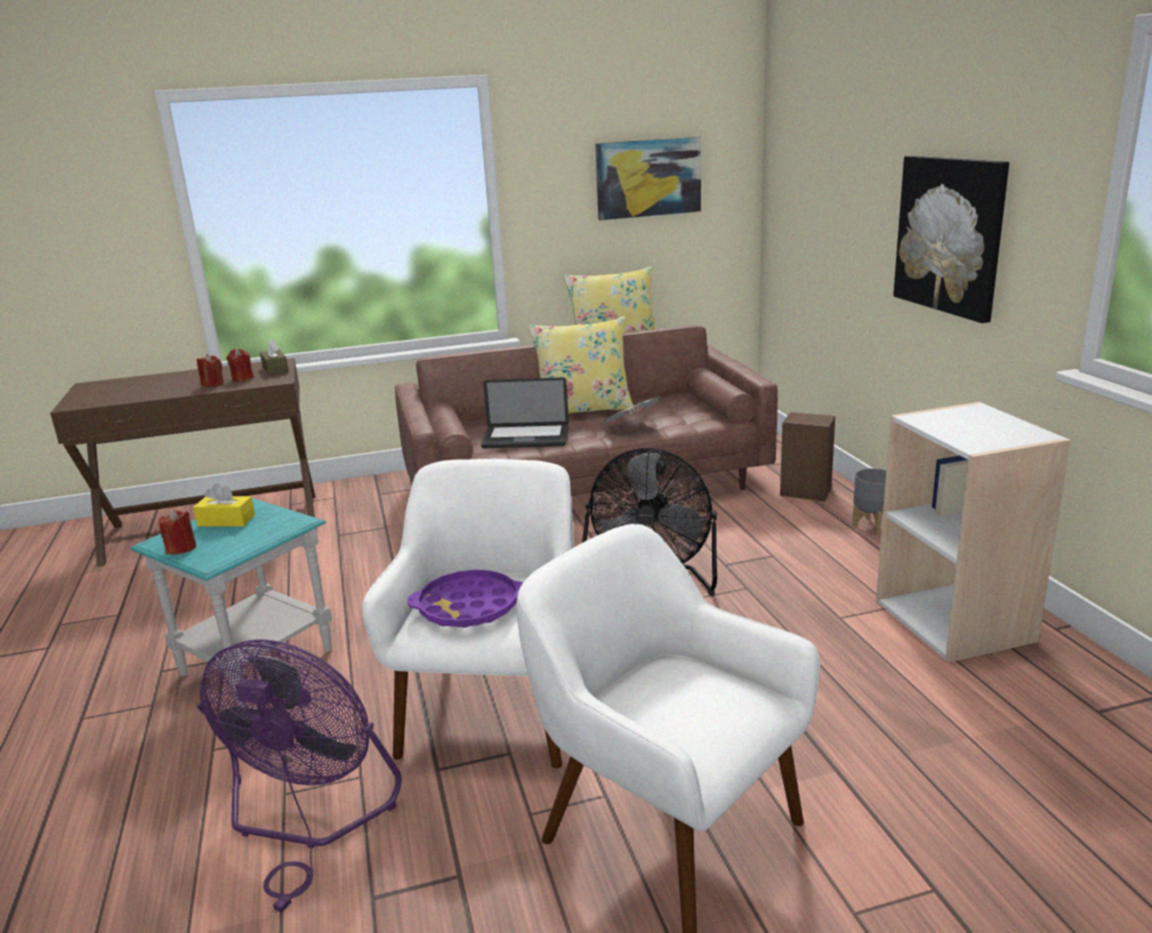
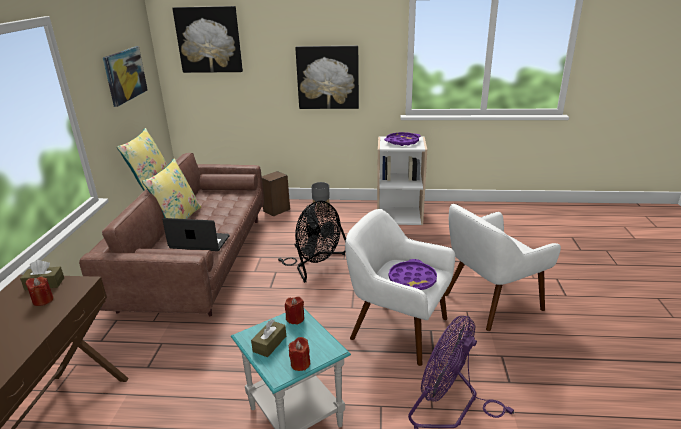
camera: 70 degrees left, 5 degrees up
(213, 384) = (35, 316): red candle -> red candle (295, 319)
(226, 521) = (269, 344): yellow tissue box -> brown tissue box
(525, 438) = (199, 242): laptop -> laptop turned 105 degrees counterclockwise
(629, 426) = (224, 213): newspaper -> none
(812, 134) = (209, 40): none -> picture
(980, 426) = (402, 142): none -> purple tray

